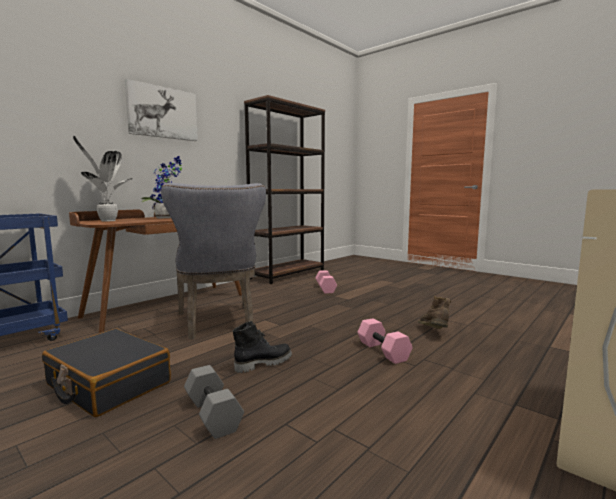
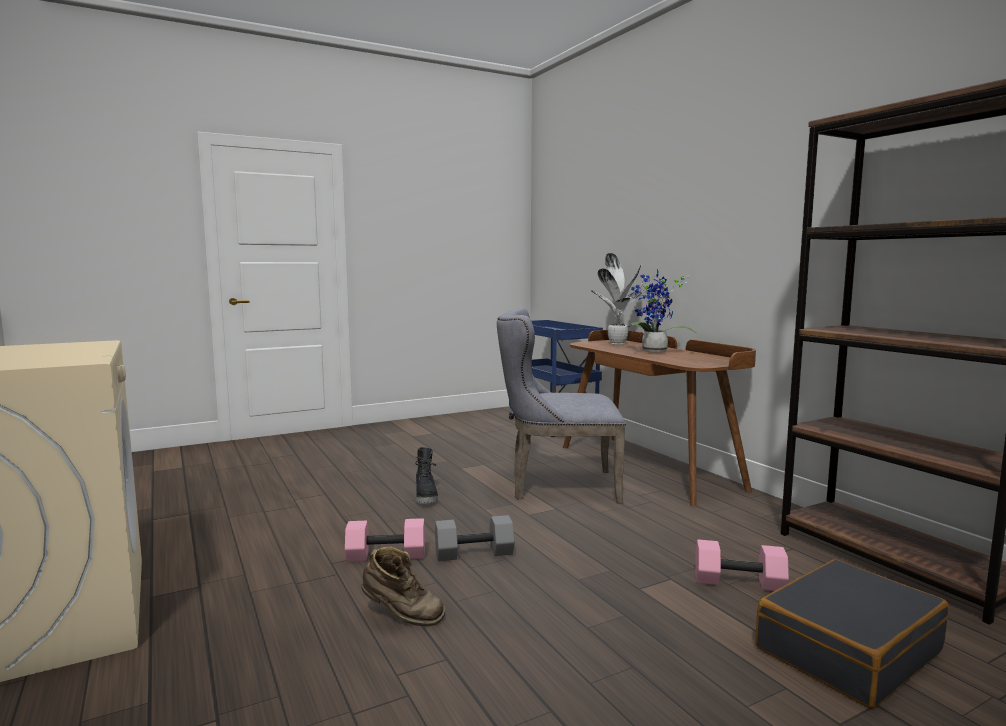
camera: 110 degrees right, 0 degrees up
(108, 384) = (447, 454): black suitcase -> black suitcase (847, 649)
(162, 112) = (715, 201): picture -> none
(211, 414) = (367, 477): grey dumbbell -> grey dumbbell (474, 553)

